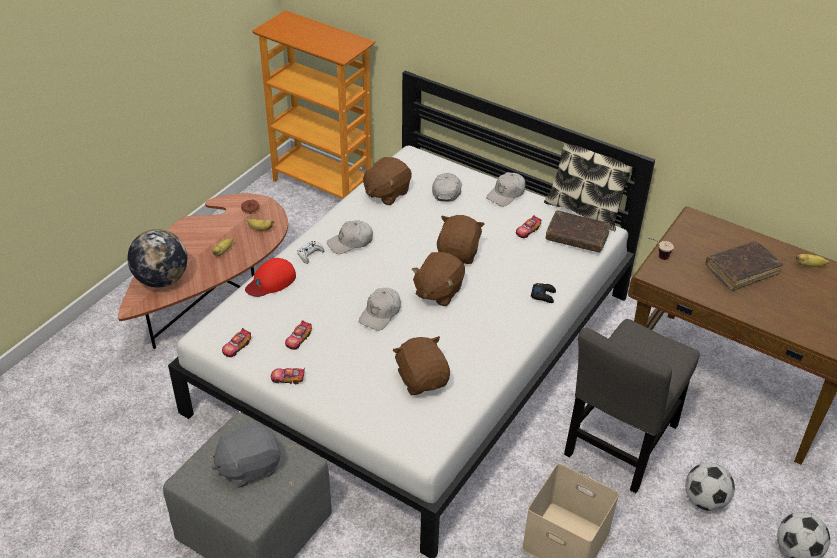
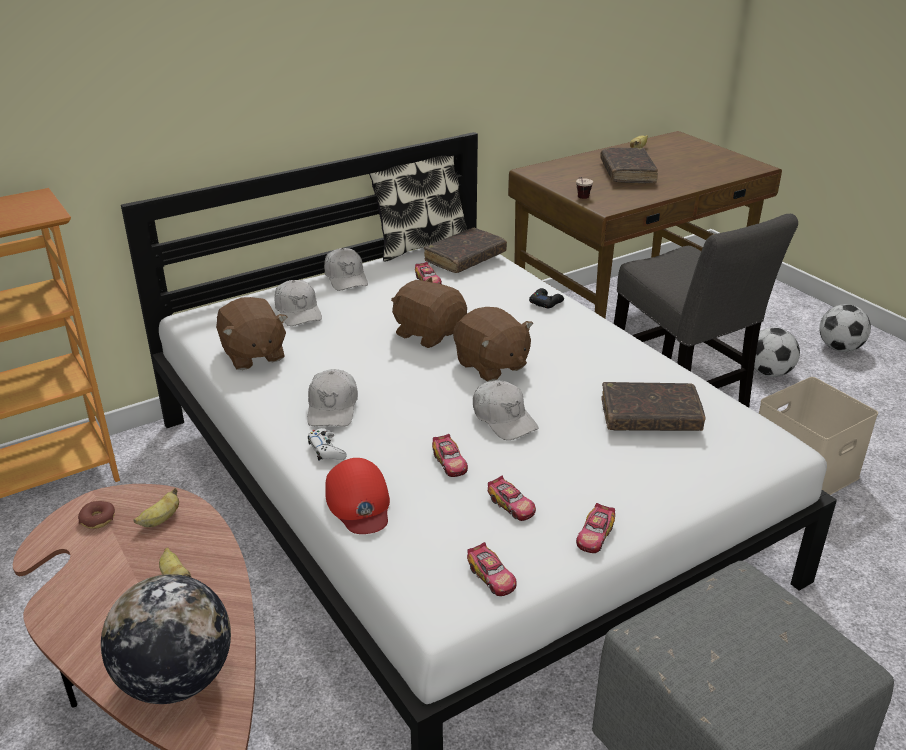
camera: 65 degrees left, 10 degrees down
(249, 466) = (747, 640): grey plush toy -> none
(324, 304) = (450, 462): none -> toy car
(422, 379) = (650, 417): brown plush toy -> brown book
(447, 191) = (298, 311): white cap -> white cap turned 150 degrees counterclockwise

